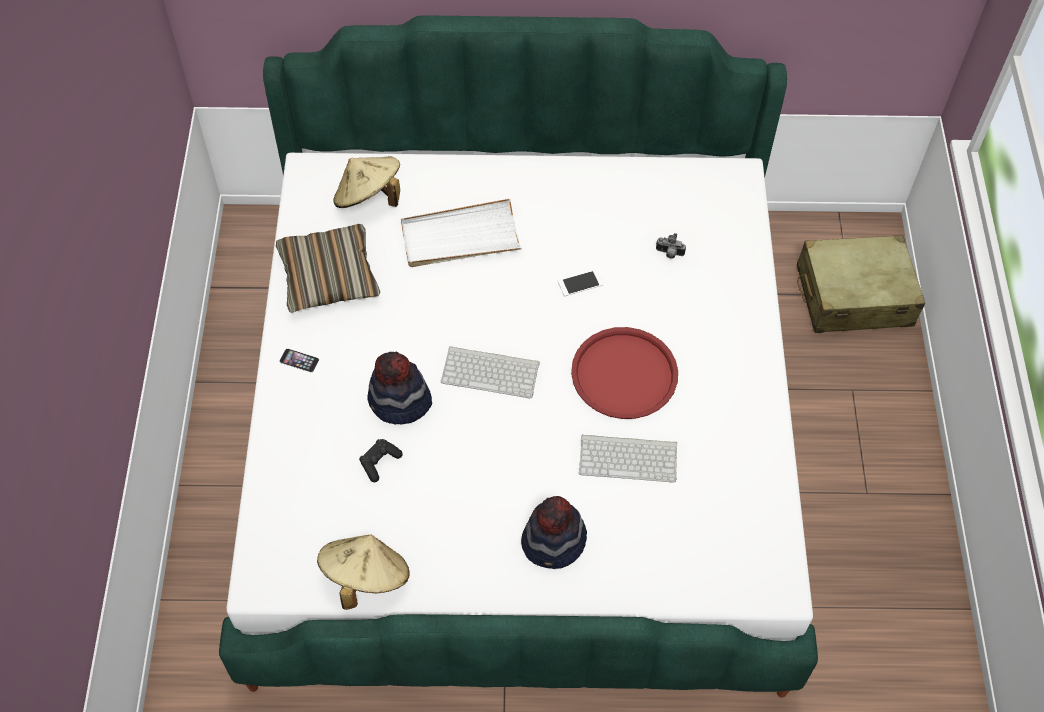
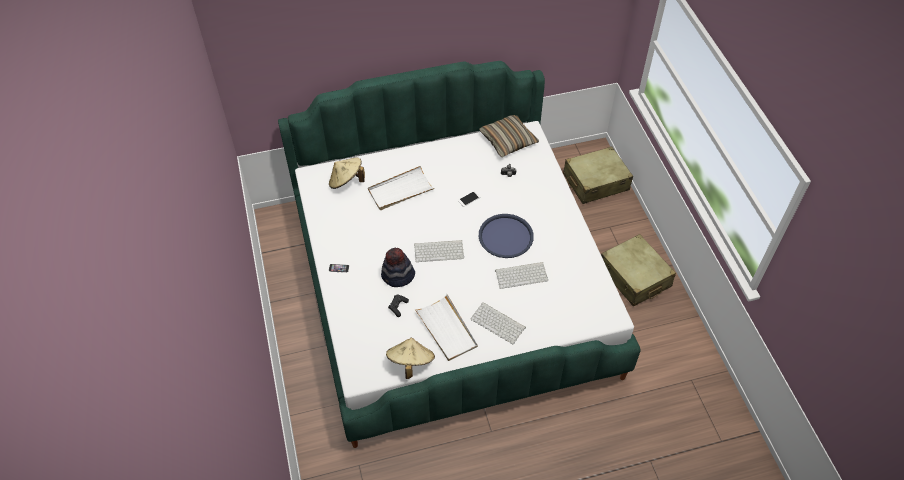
camera: 15 degrees left, 5 degrees down
(328, 276) = (339, 224): pillow -> pillow (508, 140)
(453, 529) = (446, 329): none -> white tray
(554, 542) = (499, 323): hat -> keyboard
(624, 374) = (506, 236): red tray -> blue tray
(869, 500) = (634, 277): none -> beige suitcase

